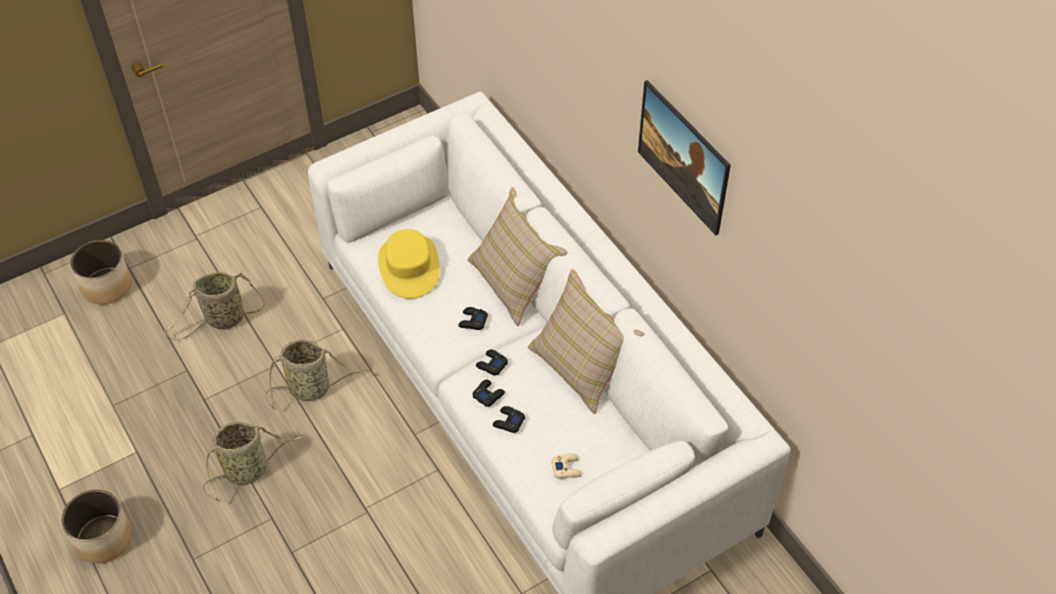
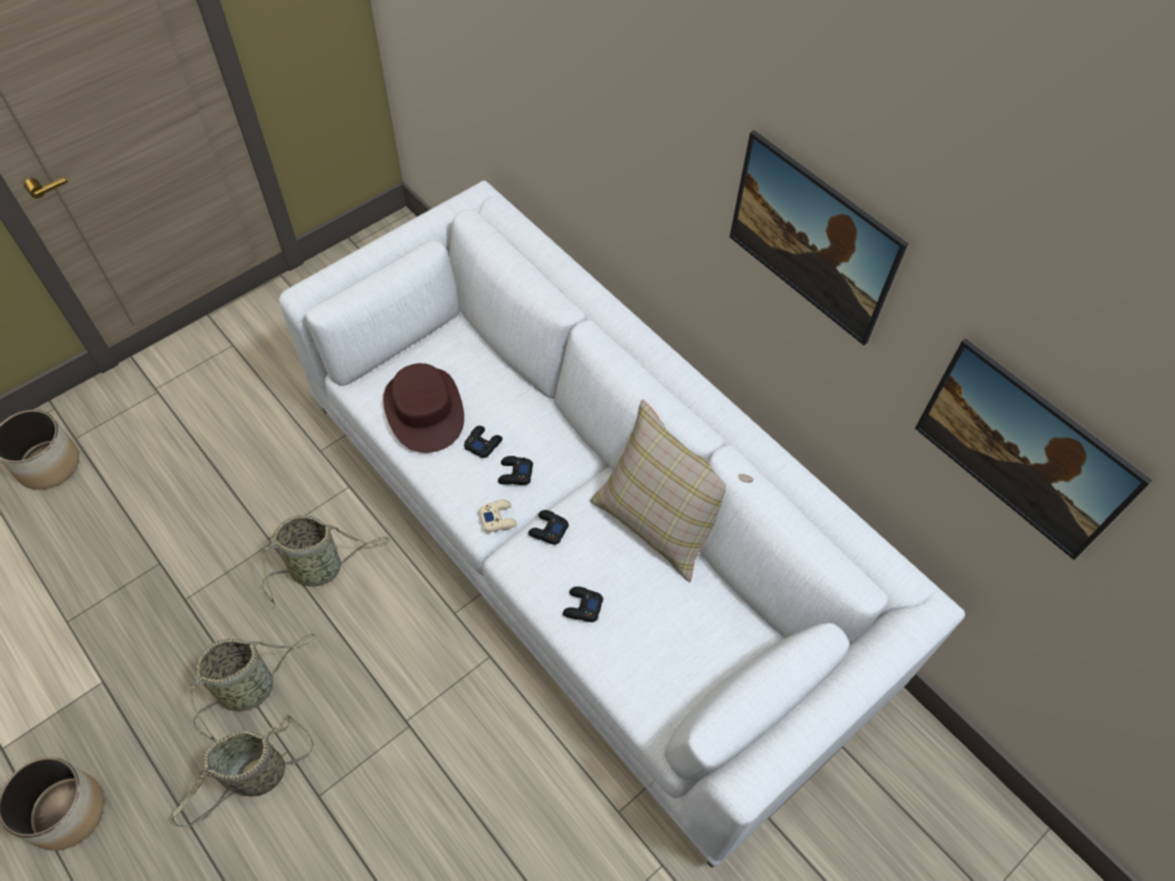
camera: 10 degrees left, 5 degrees up
(222, 320) = (198, 492): basket -> basket (255, 777)
(409, 266) = (424, 410): yellow hat -> brown hat
(488, 395) = (550, 572): black game controller -> black game controller (483, 443)
(515, 282) = (559, 416): beige pillow -> none
(566, 468) = (668, 663): beige game controller -> beige game controller (498, 518)
(798, 328) = (1008, 470): none -> picture

